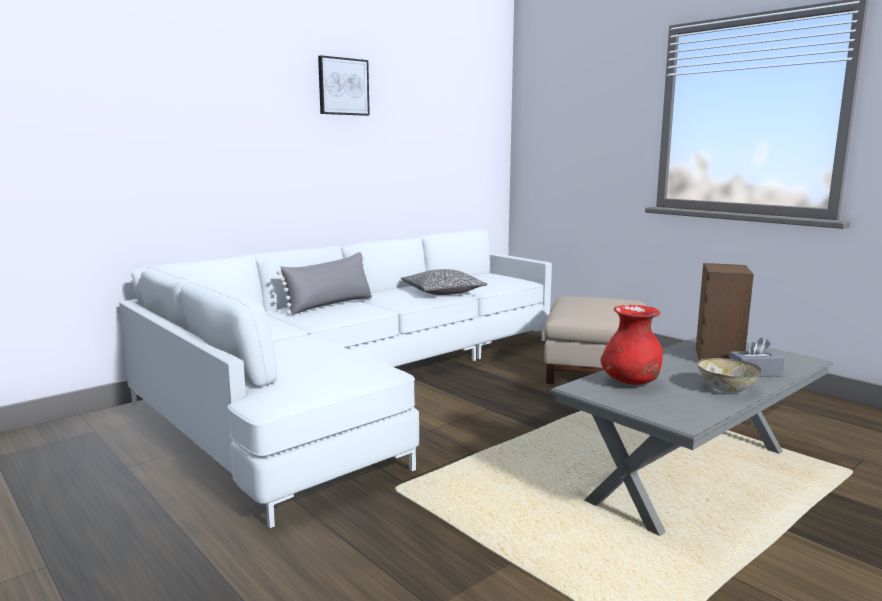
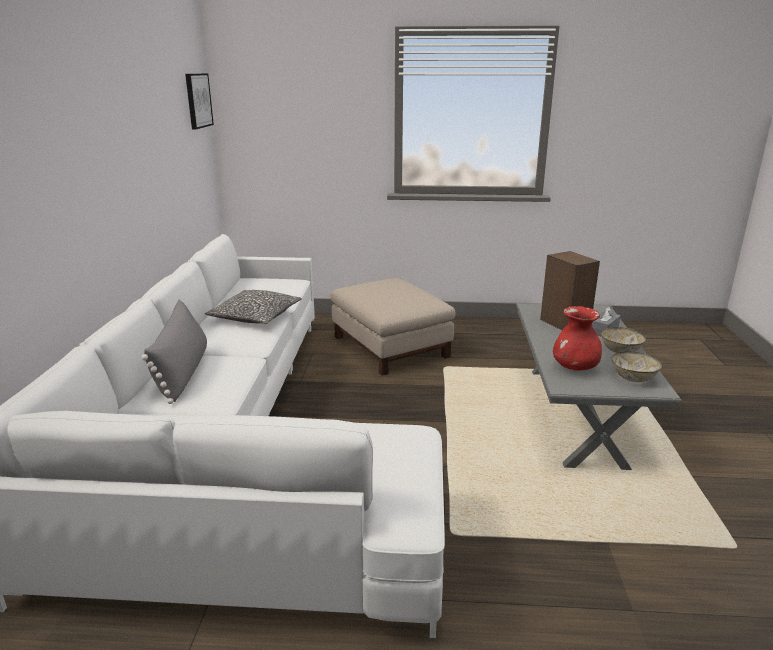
camera: 45 degrees left, 10 degrees up
(343, 86) = (99, 92): picture -> picture (198, 100)
(678, 407) = (633, 378): none -> bowl

